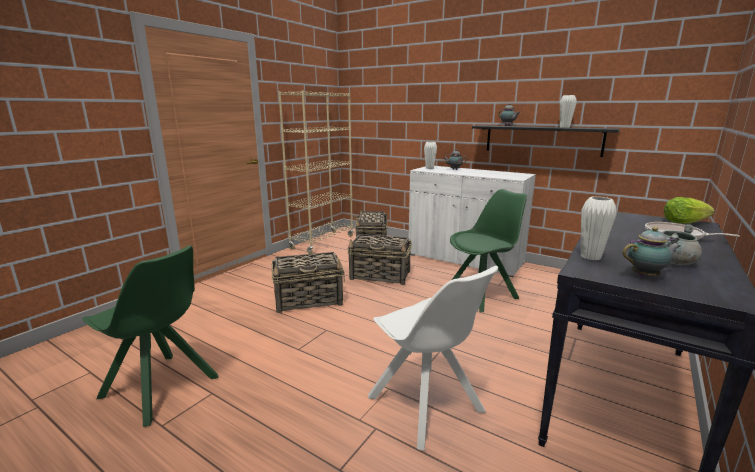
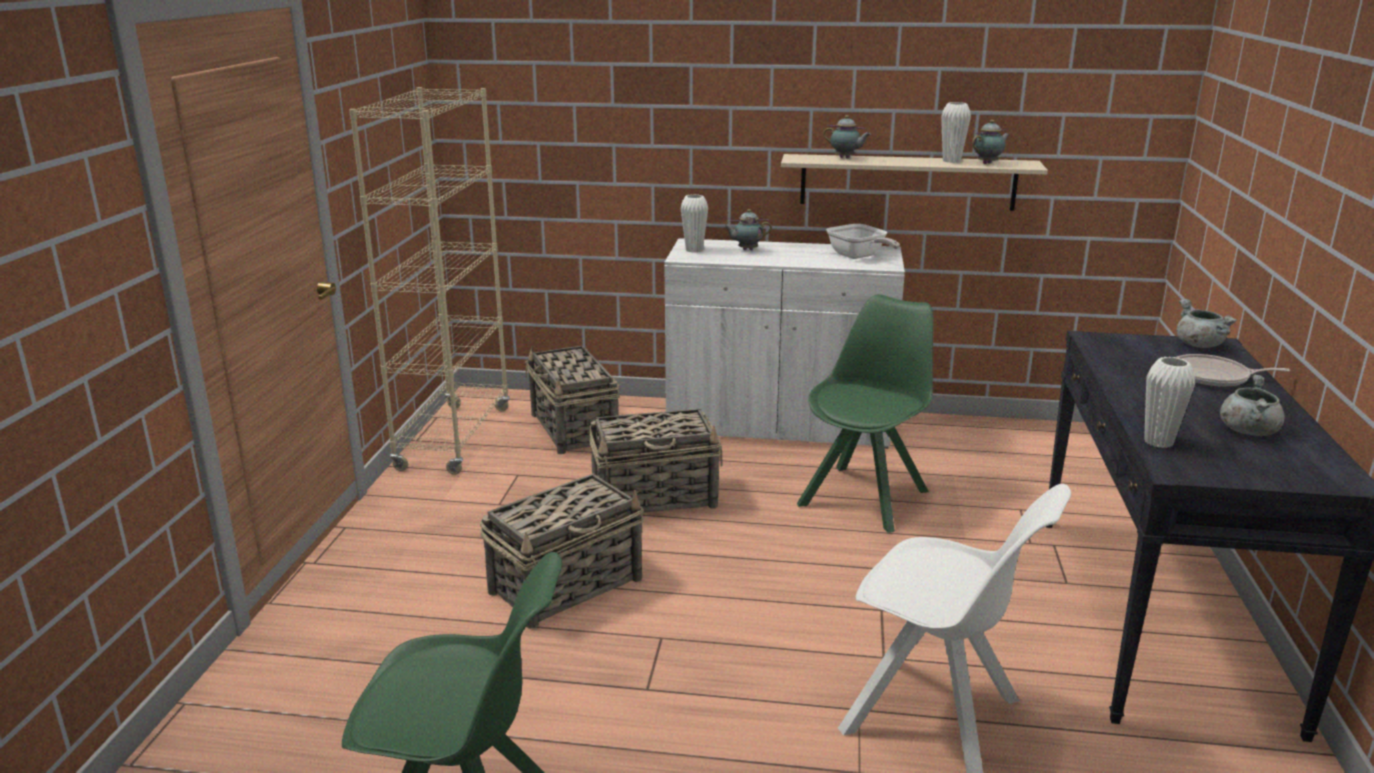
camera: 25 degrees left, 5 degrees up
(507, 175) = (858, 257): none -> frying pan
(542, 140) = (907, 182): black shelf -> beige shelf
(646, 276) = (1243, 463): teapot -> teapot (988, 163)
(683, 222) = (1198, 345): lettuce -> grey cooking pot

